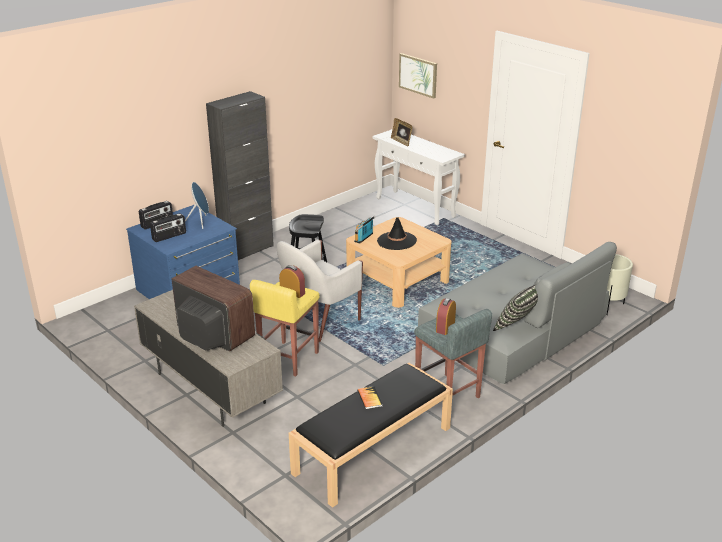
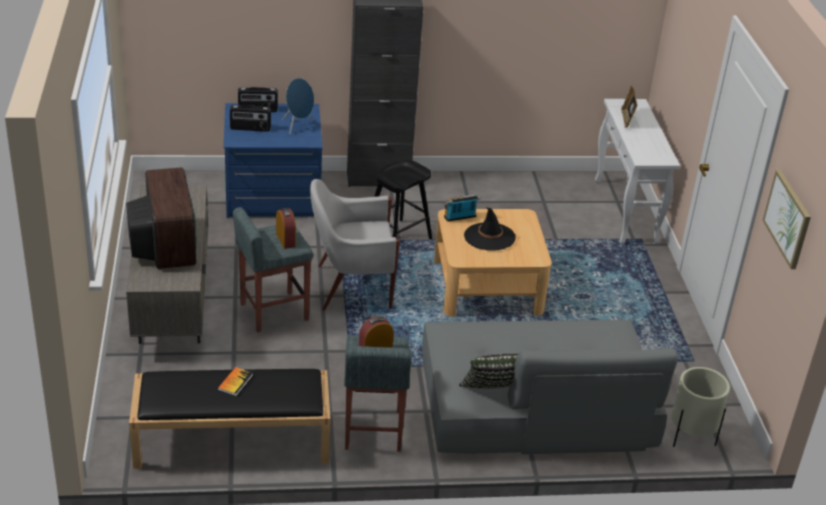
camera: 35 degrees right, 5 degrees up
(288, 359) = (273, 312): yellow stool -> grey stool
(418, 75) = (676, 40): picture -> picture (788, 218)

